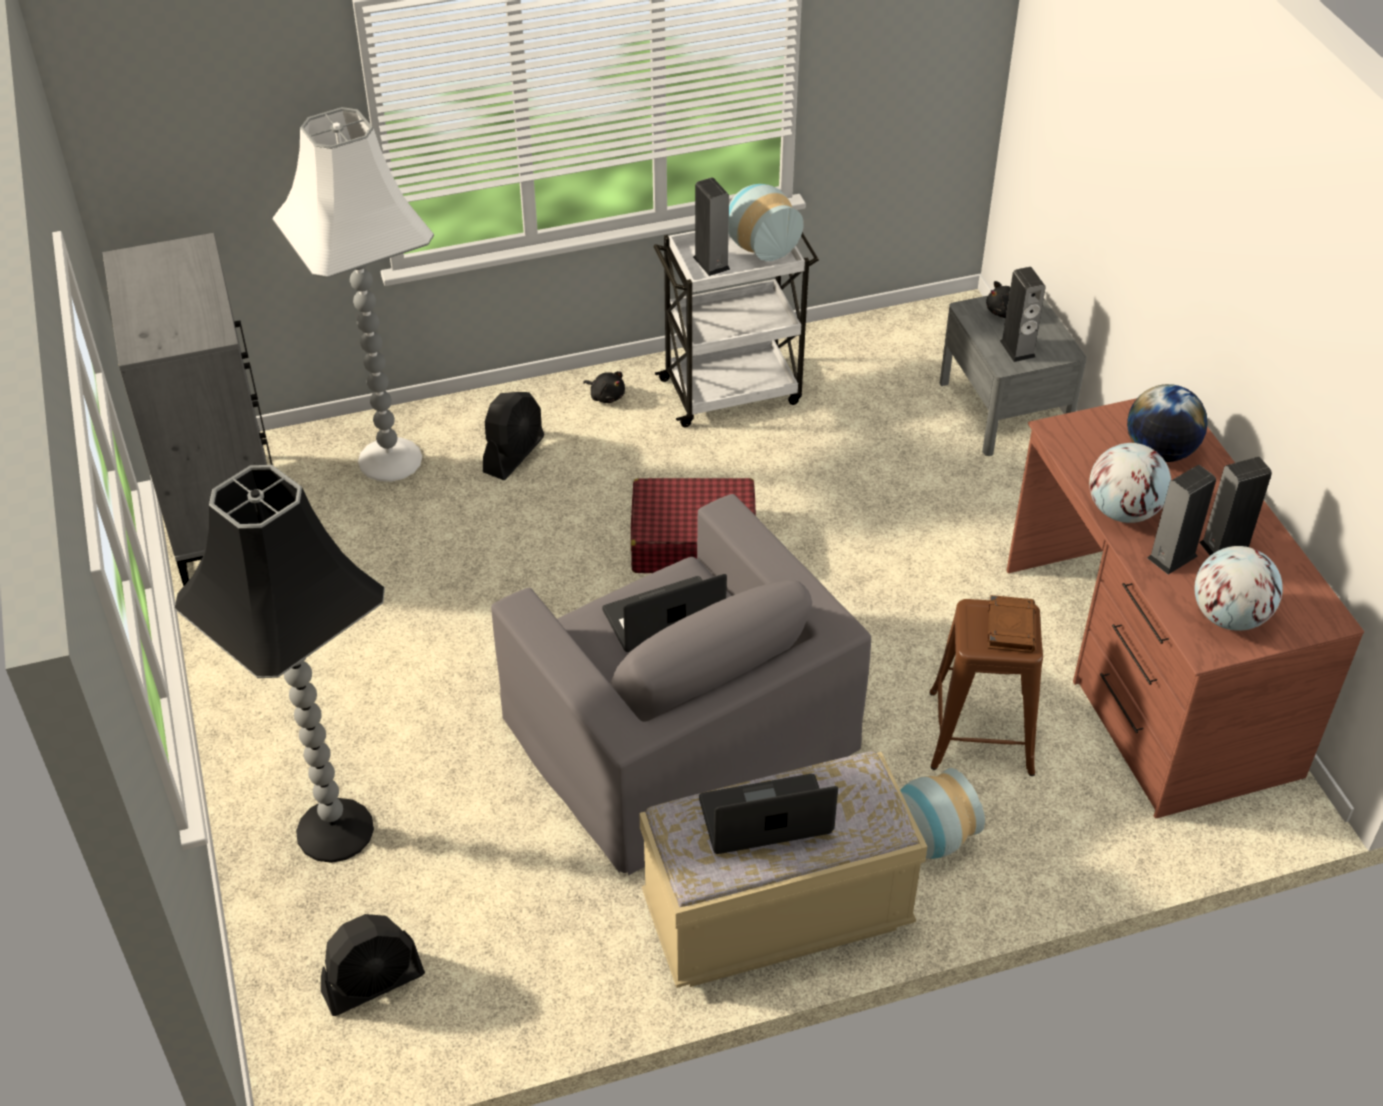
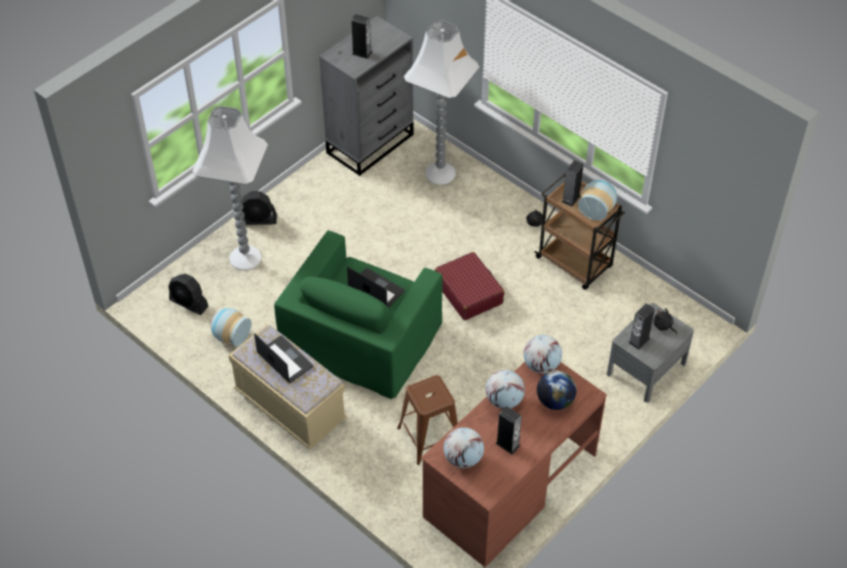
camera: 60 degrees right, 5 degrees up
(333, 830) = (245, 257): black floor lamp -> white floor lamp
(514, 454) = (474, 210): black fan -> black fan (258, 220)
(680, 729) = (361, 336): grey armchair -> green armchair
(733, 390) = (575, 263): white cart -> brown cart
(928, 839) = (359, 441): vase -> vase (230, 336)
(1010, 627) = (433, 397): brown book -> none
(1070, 435) = (541, 365): none -> globe
(1172, 557) = (487, 427): speaker -> speaker (362, 53)

